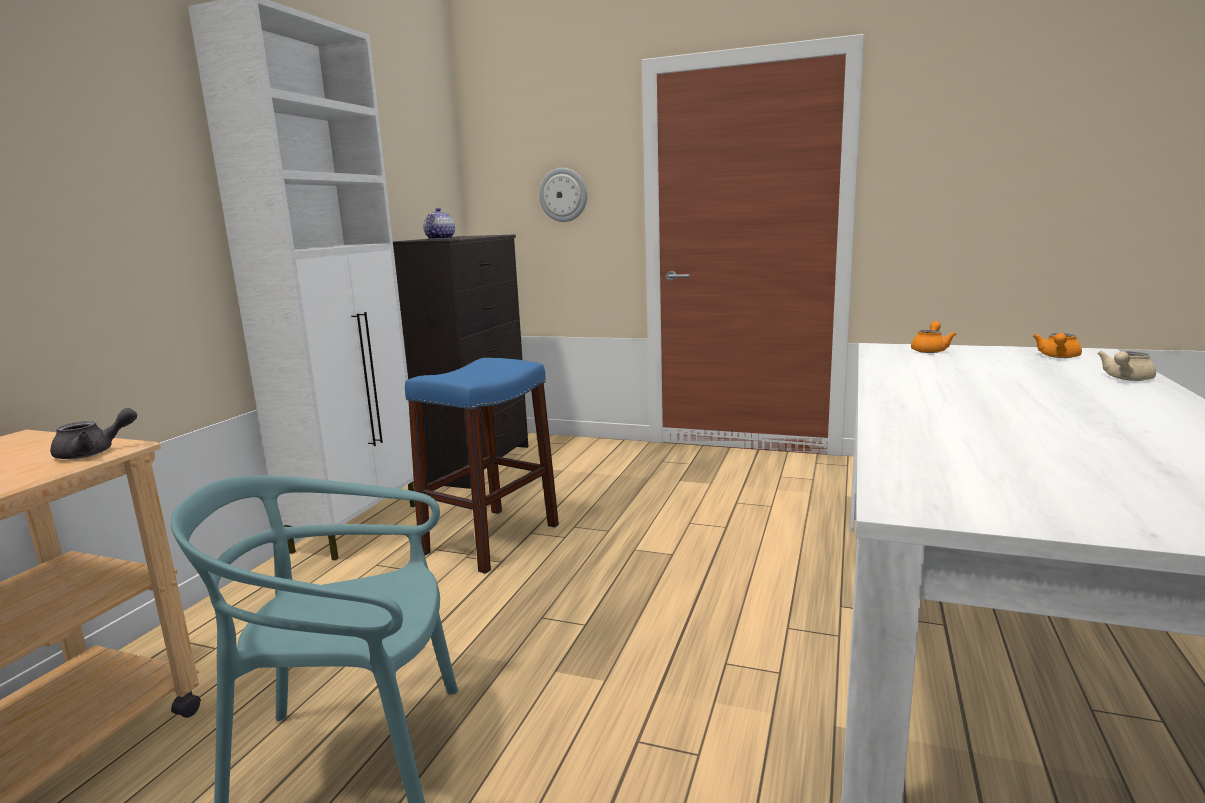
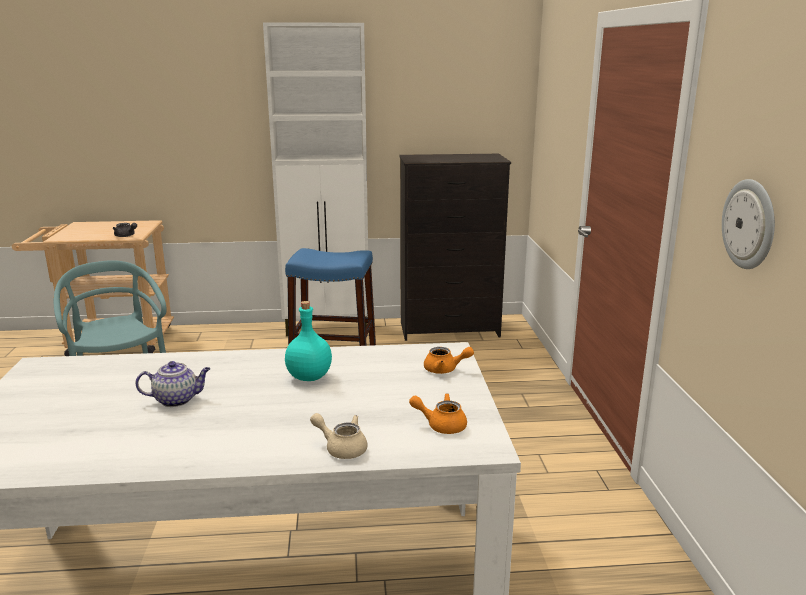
camera: 65 degrees right, 5 degrees up
(440, 239) = (421, 159): teapot -> teapot (177, 400)
(563, 195) = (561, 132): wall clock -> wall clock (750, 224)
(951, 381) = (308, 377): none -> turquoise bottle

